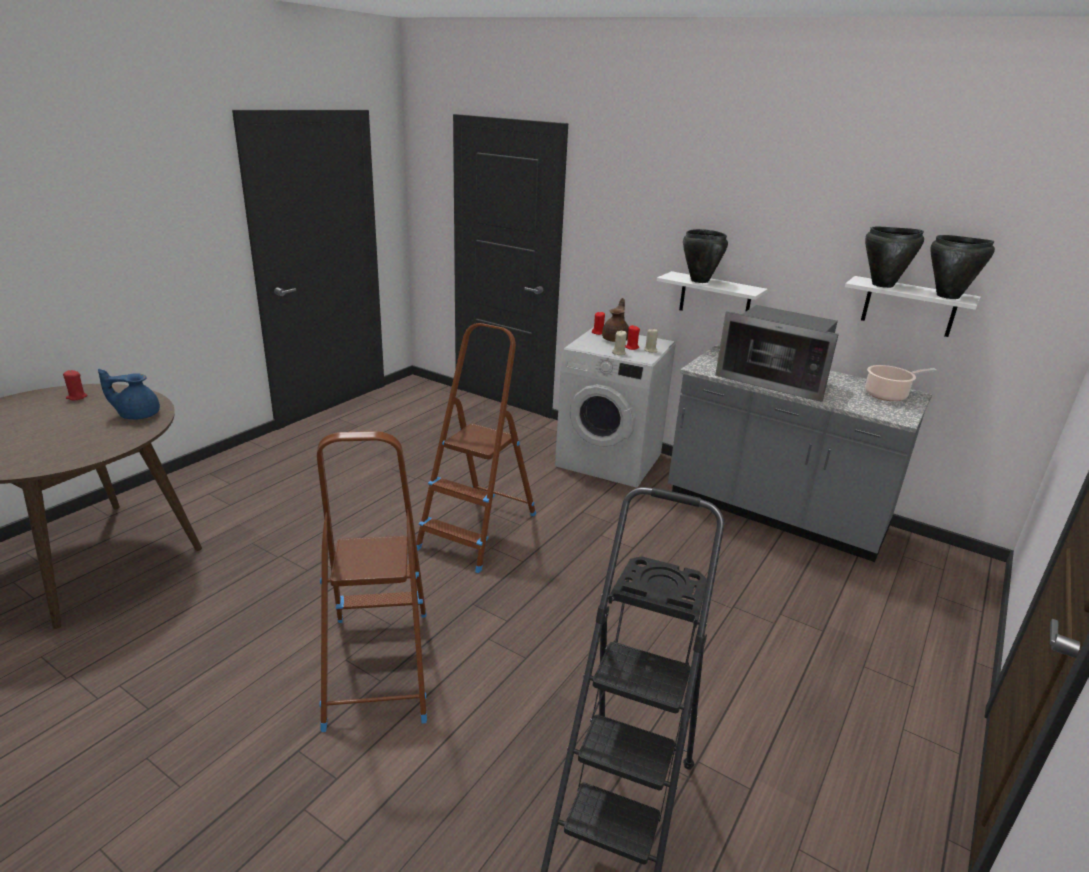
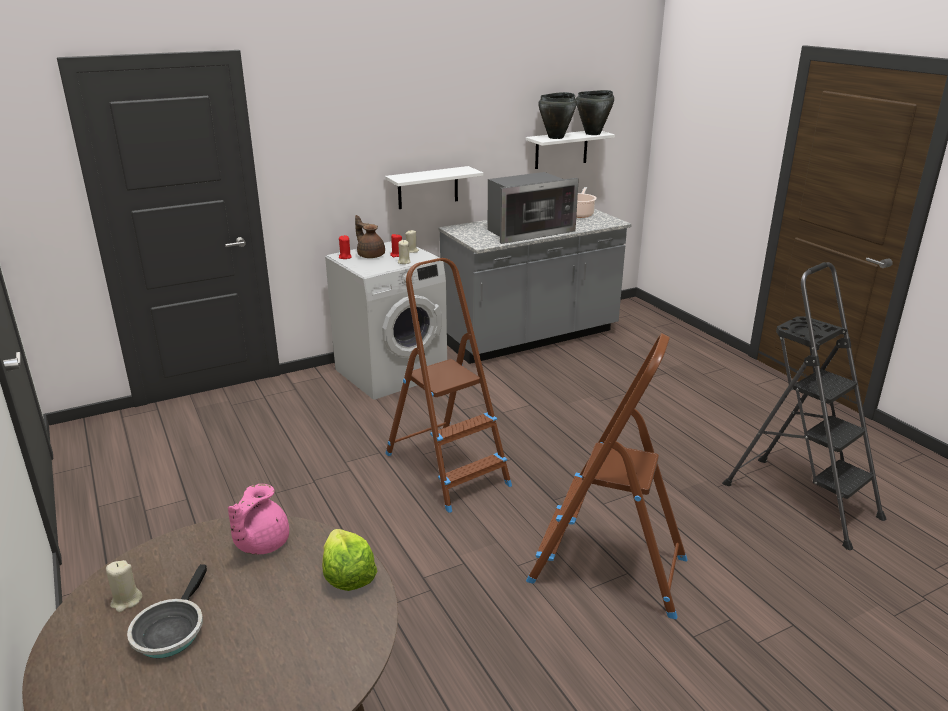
camera: 60 degrees left, 0 degrees up
(47, 414) = (170, 630): none -> frying pan
(77, 397) = (126, 601): red candle -> beige candle
(102, 447) = (347, 575): none -> lettuce
(137, 415) = (260, 544): blue teapot -> pink teapot
(699, 281) = (425, 175): black cooking pot -> none

